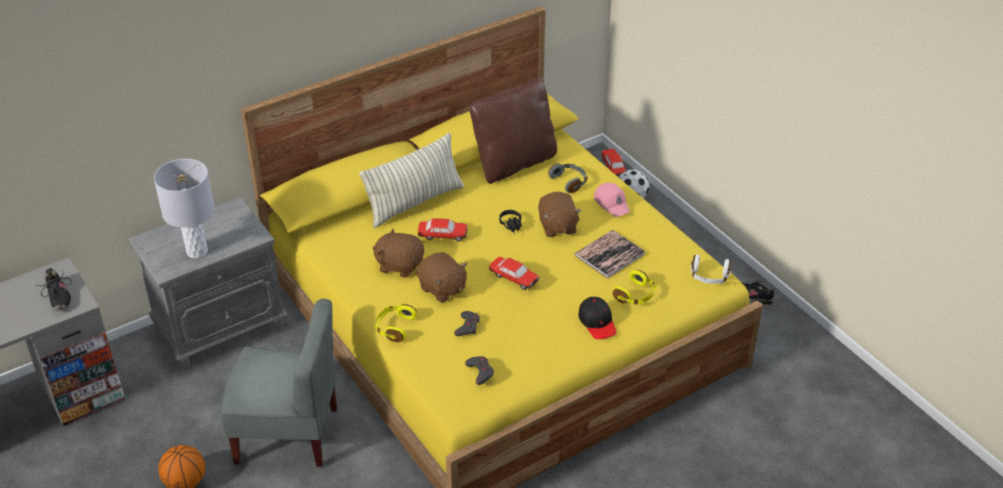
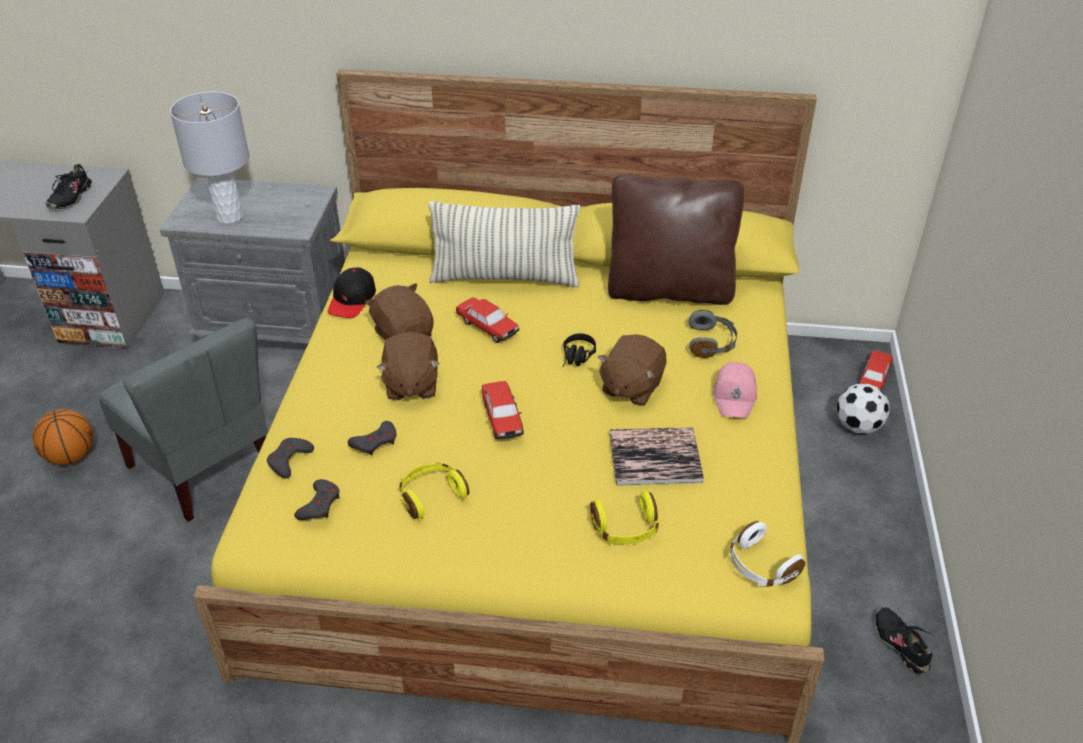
camera: 40 degrees right, 0 degrees up
(394, 327) = (309, 397): yellow headphones -> yellow headphones (431, 496)
(430, 363) = (289, 460): none -> grey game controller
(597, 322) = (534, 533): black cap -> black cap (352, 300)

